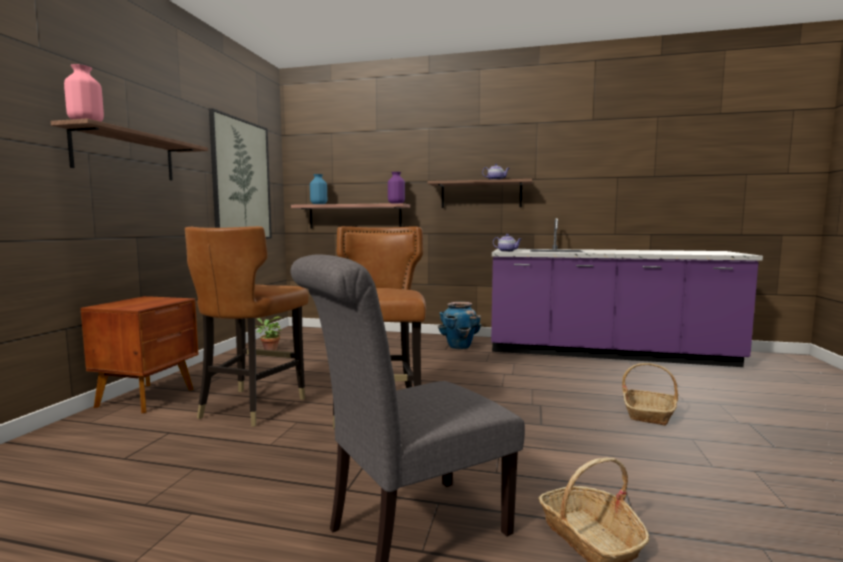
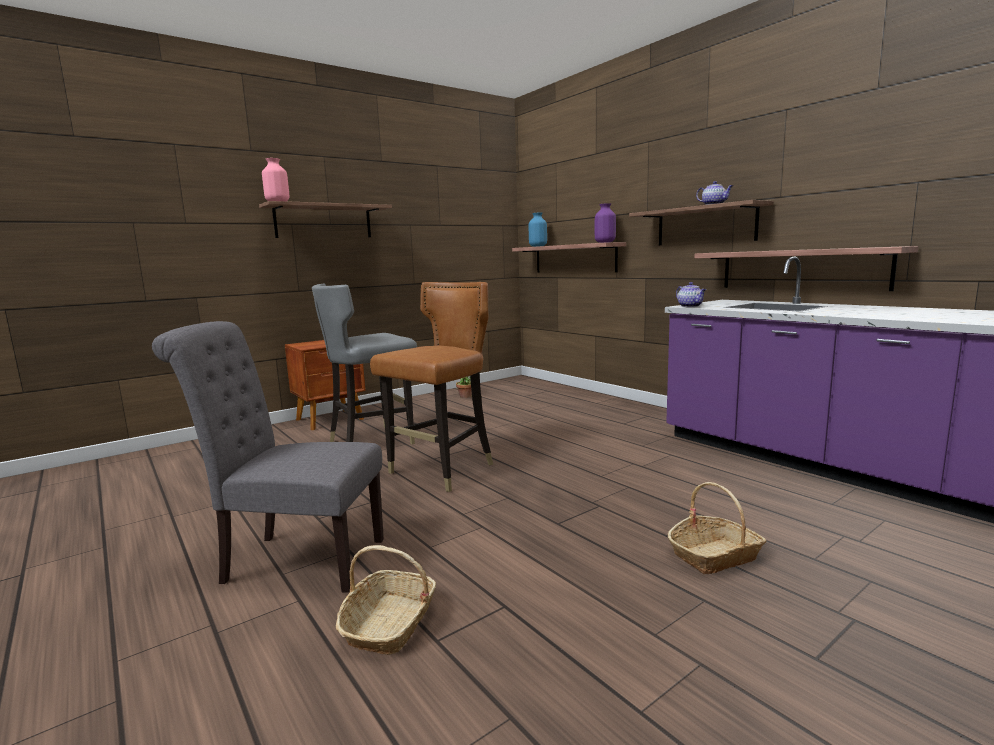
camera: 40 degrees right, 5 degrees up
(241, 180) = (455, 227): picture -> none
(251, 406) = (372, 441): brown chair -> grey chair
(459, 346) = (646, 423): planter -> none
(552, 227) = (801, 269): none -> shelf

